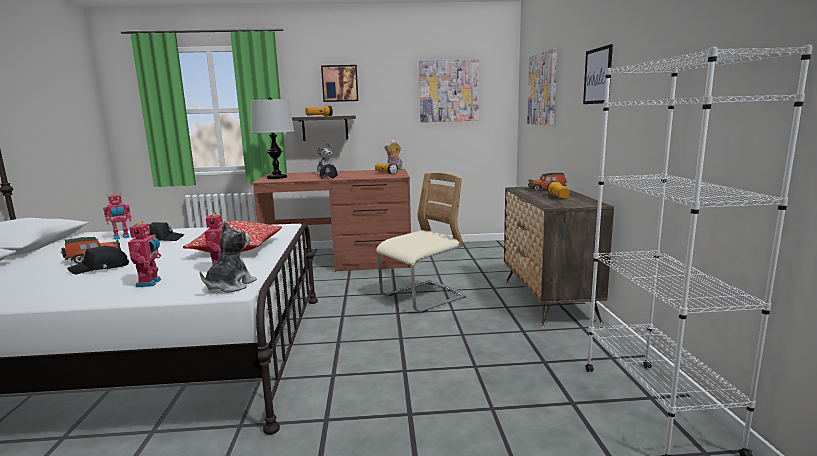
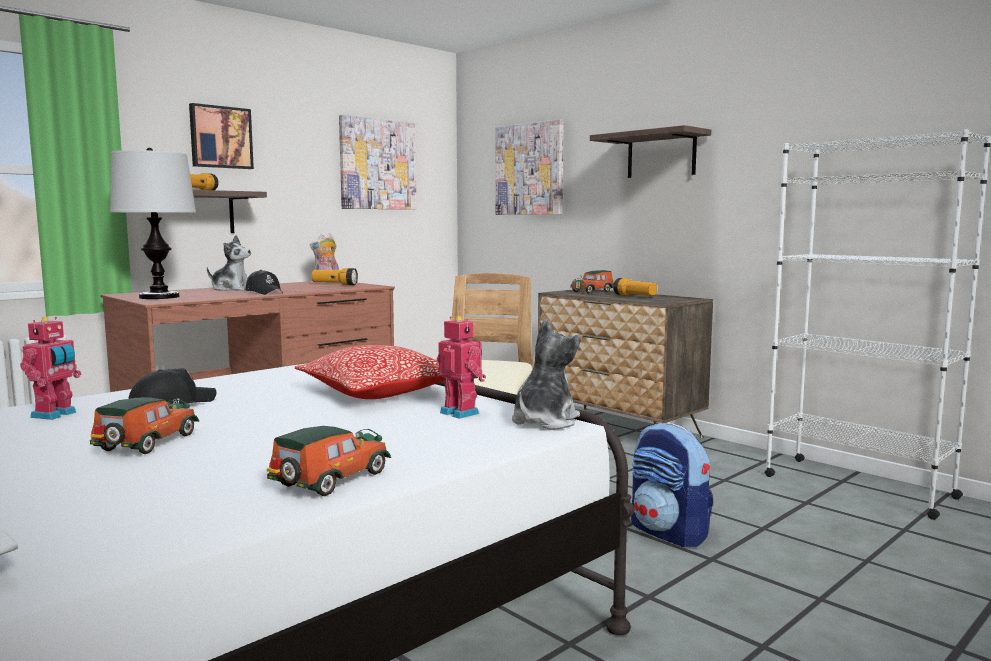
camera: 40 degrees left, 5 degrees down
(66, 294) = (329, 481): none -> toy car
(101, 268) = (230, 448): black cap -> none
(150, 283) = (415, 442): toy robot -> none
(230, 286) = (544, 421): plush toy -> plush toy turned 45 degrees clockwise
(422, 385) = (669, 533): none -> backpack
(597, 76) = (661, 155): picture -> shelf

